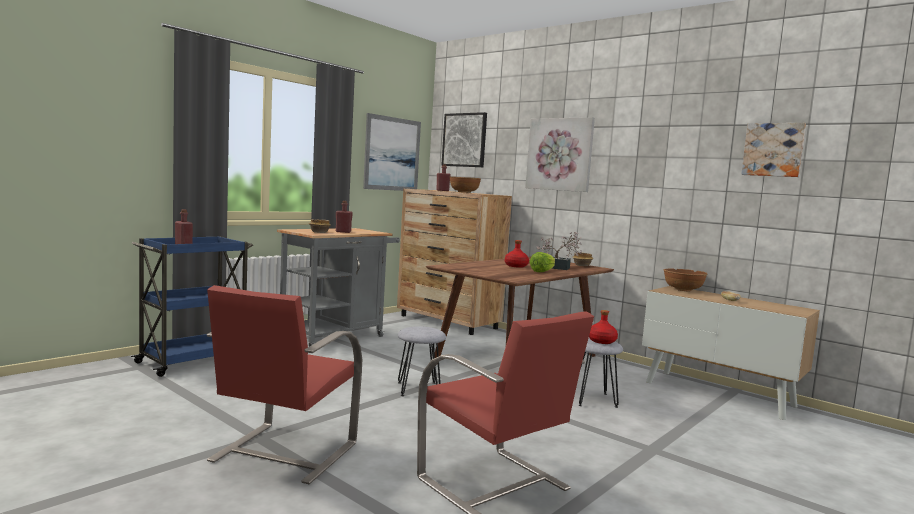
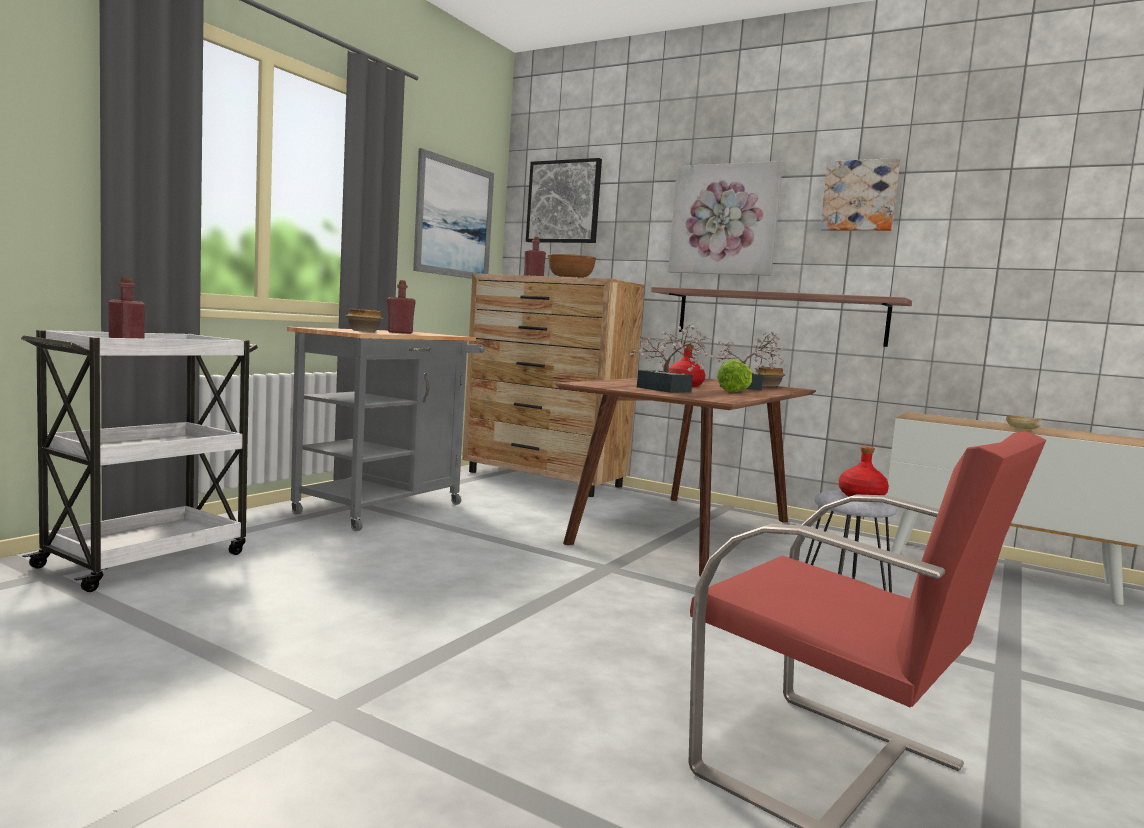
camera: 10 degrees left, 0 degrees up
(193, 361) = (148, 559): blue cart -> white cart
(282, 453) = (398, 740): red chair -> none
(418, 389) = (570, 588): grey stool -> none
(493, 271) = (668, 390): none -> potted plant
(592, 219) = (778, 316): none -> shelf
(683, 289) = (935, 416): brown bowl -> none
(773, 150) = (1076, 204): picture -> picture (860, 196)

